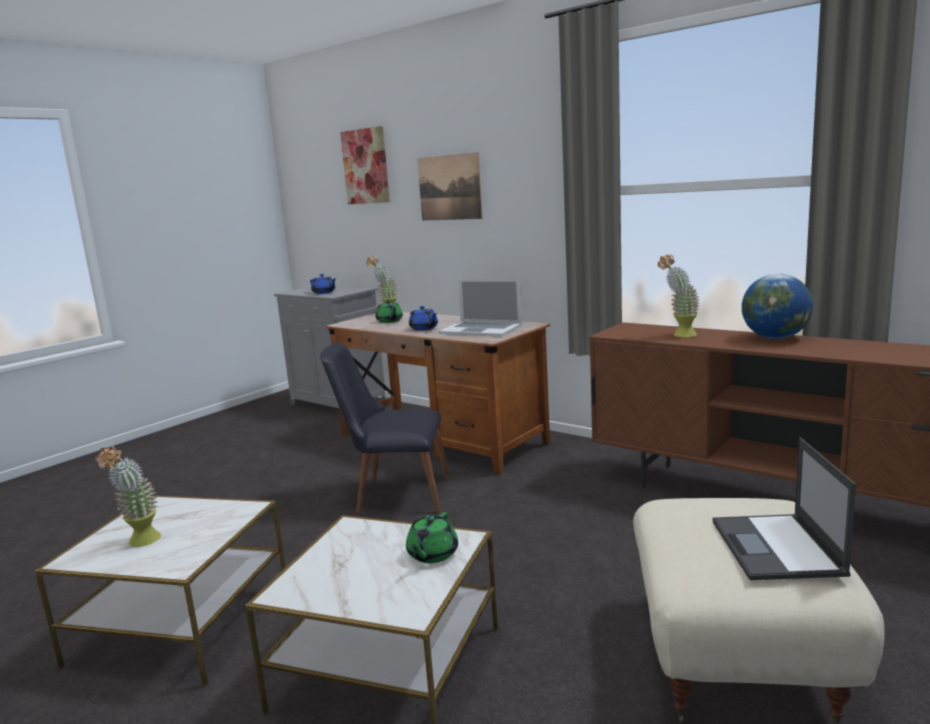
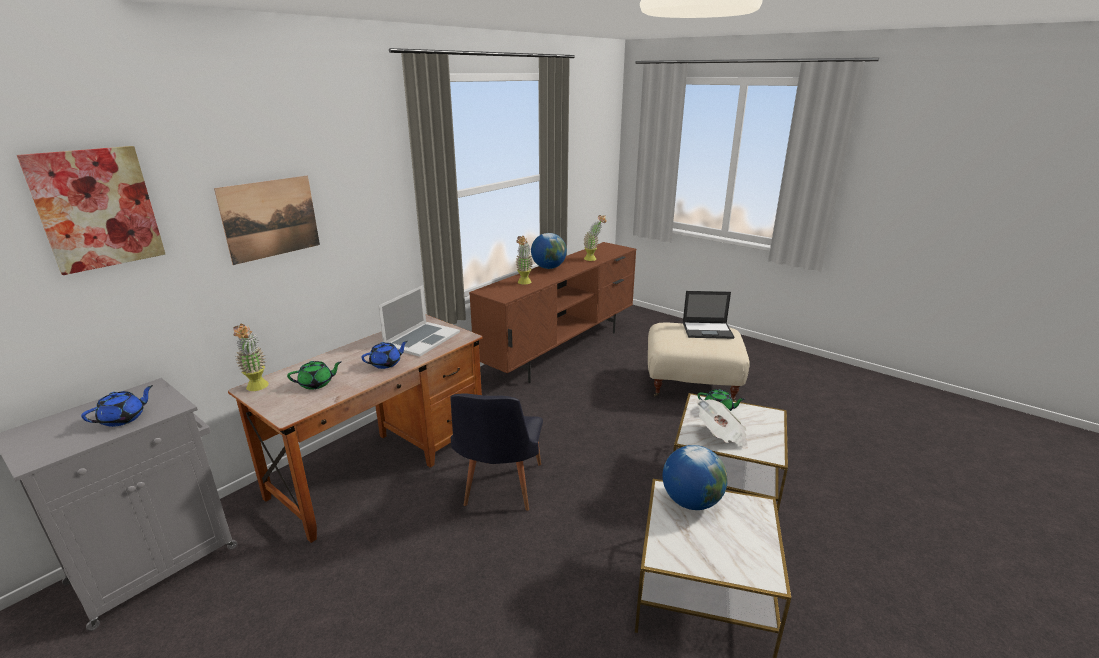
camera: 90 degrees left, 10 degrees up
(140, 543) = (734, 539): potted plant -> potted plant (593, 259)
(219, 521) = (691, 501): none -> globe
(351, 552) = (721, 435): none -> newspaper

